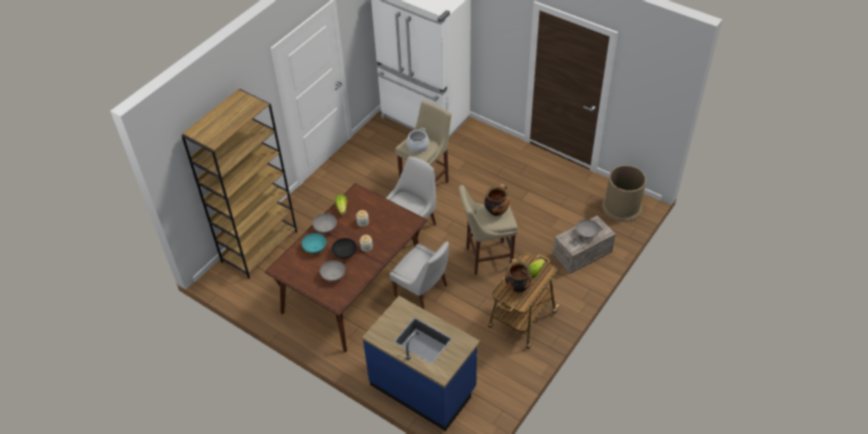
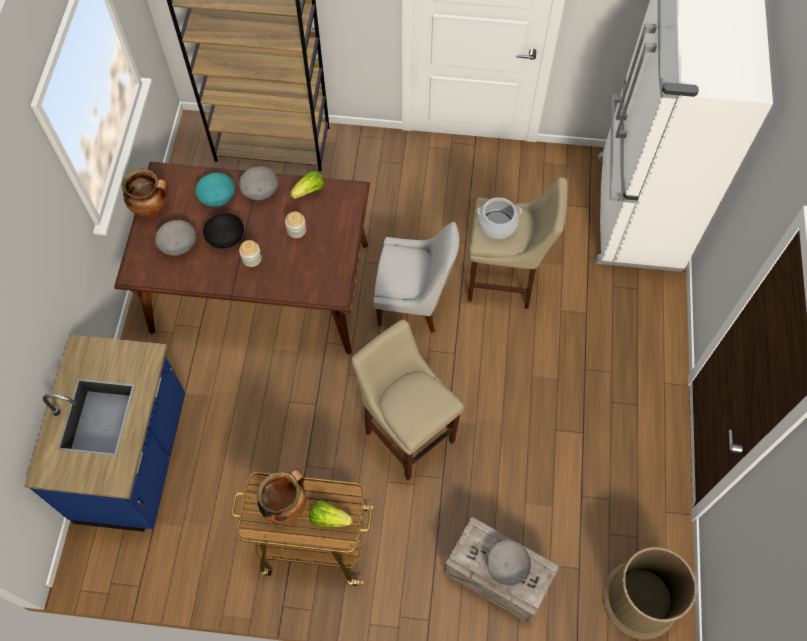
camera: 60 degrees right, 15 degrees up
(422, 291) = (298, 377): white chair -> none
(496, 211) = (424, 401): cooking pot -> cooking pot (152, 208)

